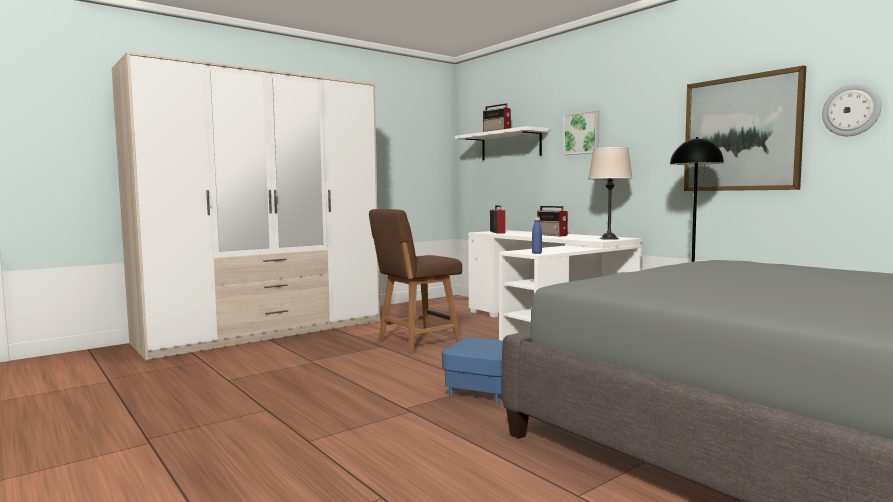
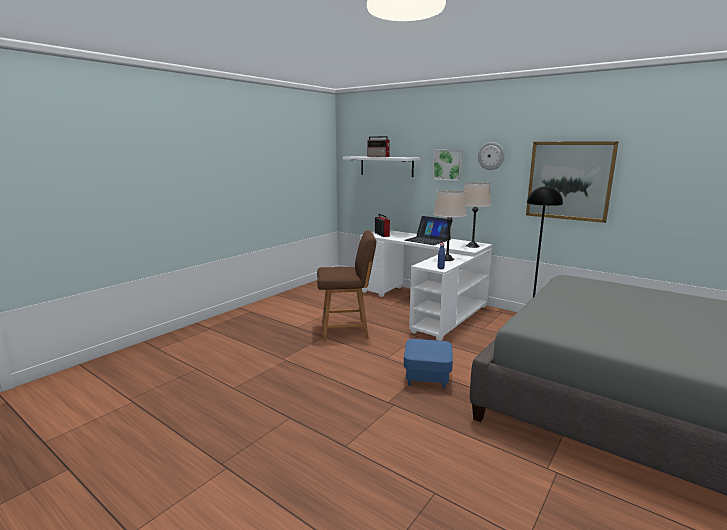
camera: 15 degrees left, 10 degrees up
(264, 332) = (220, 328): wardrobe -> none
(416, 342) = (346, 330): brown chair -> brown chair turned 135 degrees counterclockwise
(552, 235) = (427, 240): radio -> laptop
(559, 249) = (447, 259): none -> beige table lamp
(851, 110) = (645, 175): wall clock -> wall clock (491, 156)

